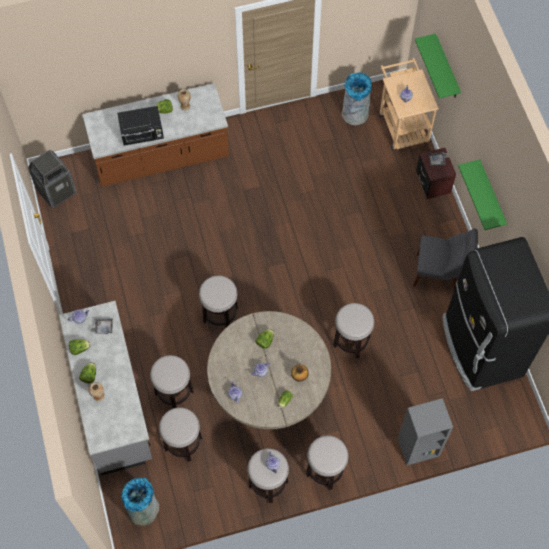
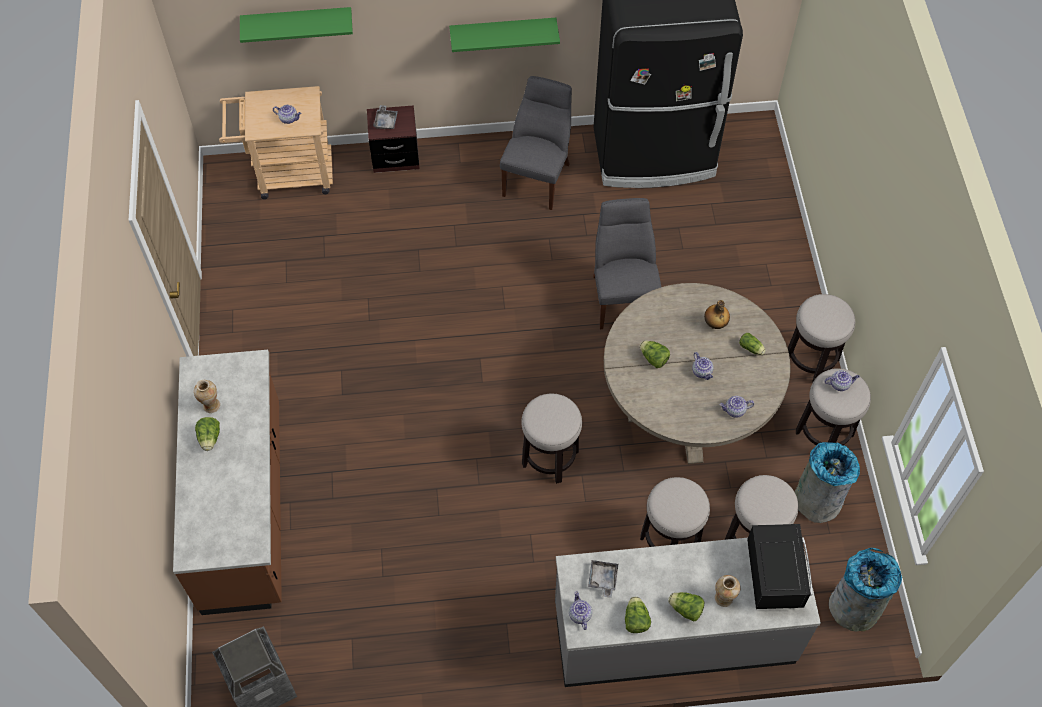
camera: 80 degrees left, 5 degrees down
(142, 134) = (246, 477): black microwave -> black microwave (774, 575)
(351, 341) = (622, 296): stool -> grey chair
(355, 114) = (251, 228): grey trash can -> grey trash can (817, 501)
(418, 448) = (787, 248): grey bookcase -> none

